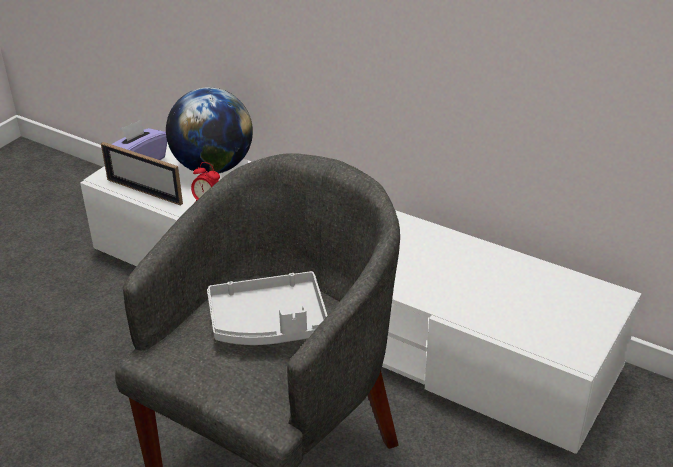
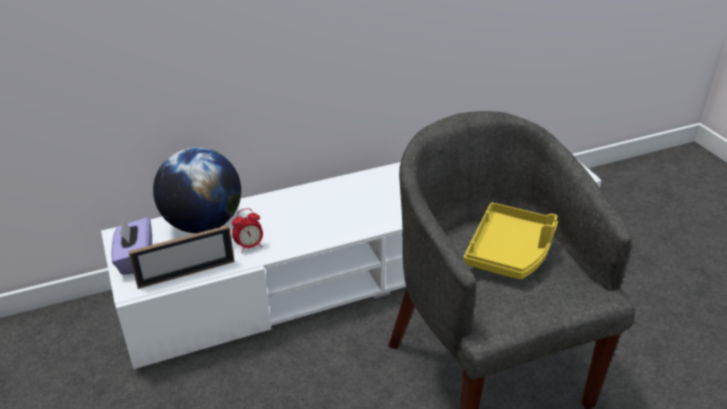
camera: 55 degrees left, 0 degrees up
(269, 324) = (510, 252): grey tray -> yellow tray

